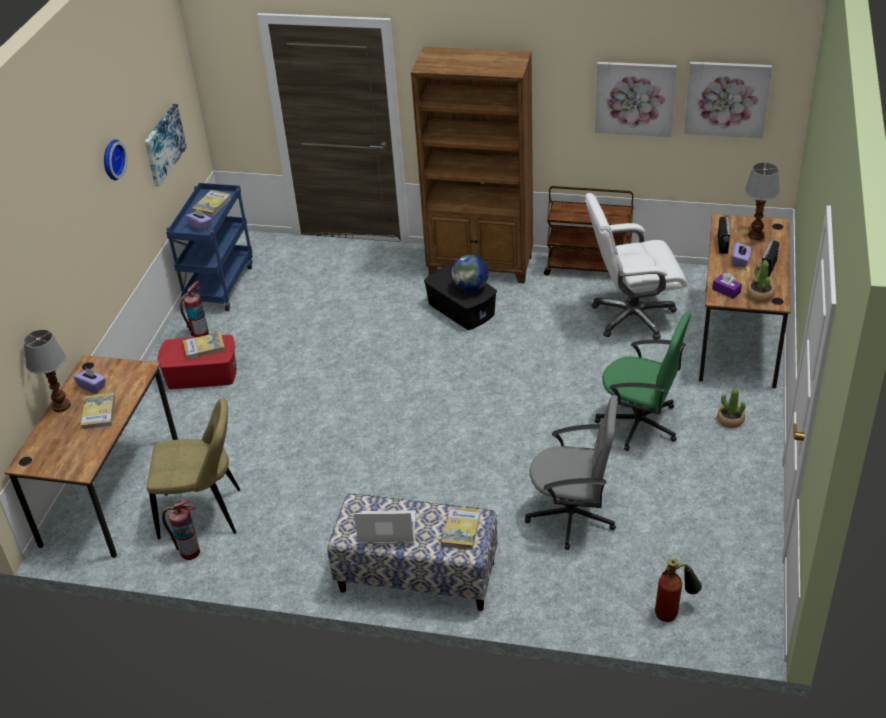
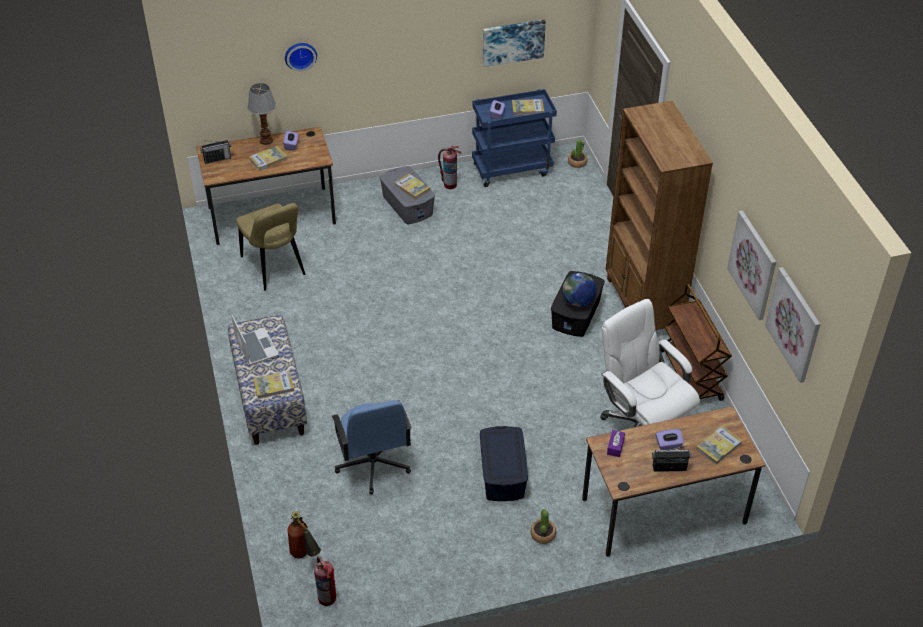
camera: 60 degrees right, 5 degrees up
(111, 159) = (429, 22): wall clock -> wall clock (300, 55)
(189, 552) = (237, 276): fire extinguisher -> fire extinguisher (327, 597)
(202, 374) = (408, 205): red storage box -> grey storage box
(572, 516) = (373, 464): grey office chair -> blue office chair
(640, 424) = (502, 474): green office chair -> blue storage box
(722, 244) = (686, 426): radio -> radio (217, 159)
(756, 235) = (718, 446): table lamp -> book
(759, 295) = (623, 471): potted plant -> potted plant (577, 162)

